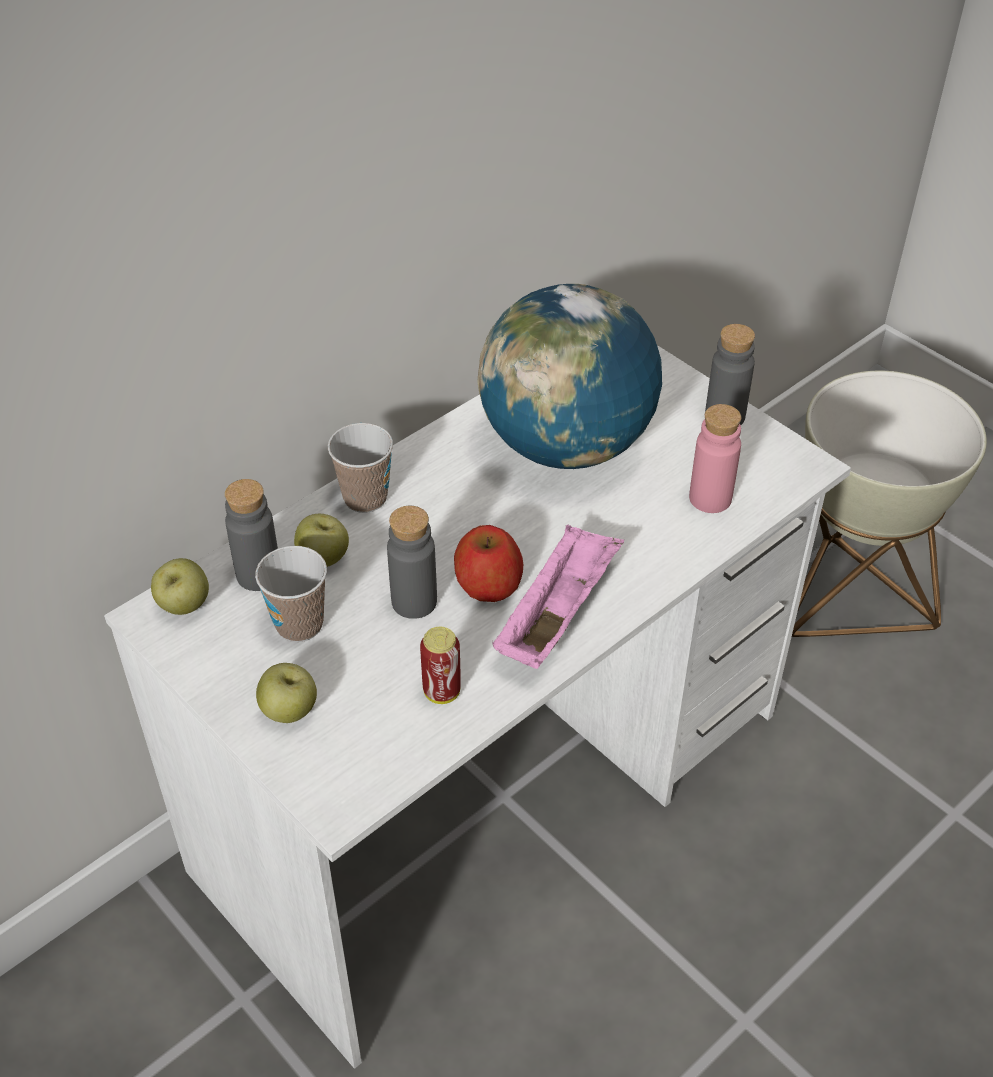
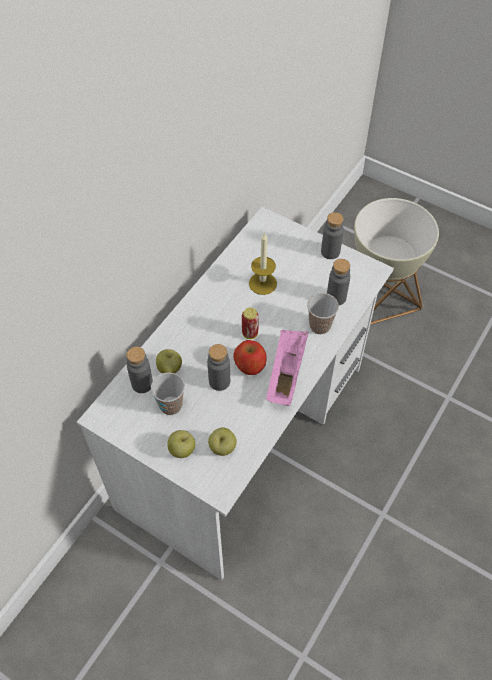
camera: 15 degrees left, 10 degrees up
(184, 605) = (113, 408): apple -> apple (222, 448)
(365, 498) = (178, 332): cup -> cup (320, 326)
(442, 692) = (247, 424): can -> can (250, 333)
(566, 446) = (262, 283): globe -> candle
(710, 498) = (336, 297): pink bottle -> grey bottle

